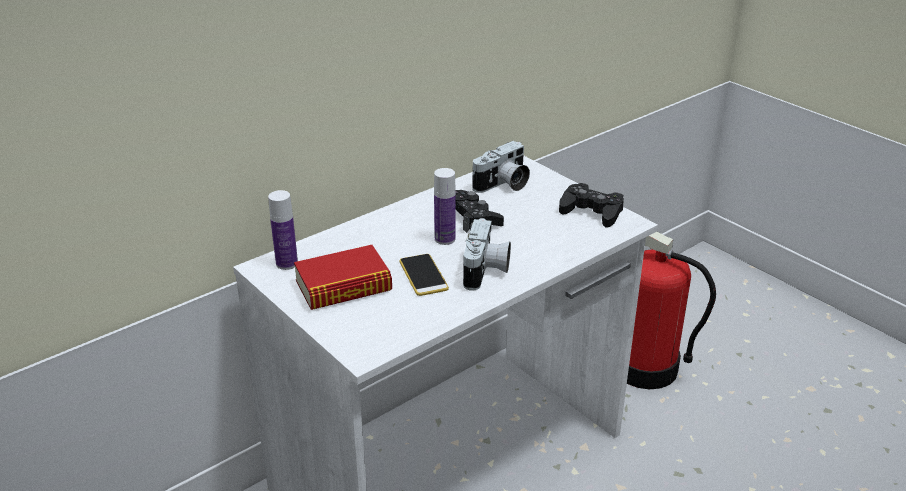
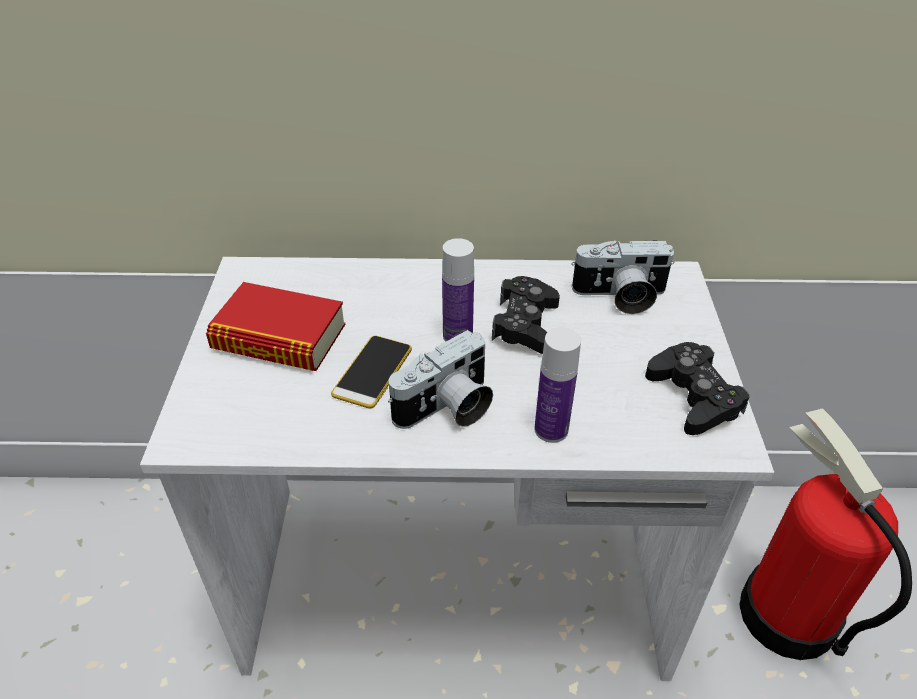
camera: 40 degrees right, 10 degrees up
(287, 263) = (268, 279): bottle -> bottle (551, 430)

